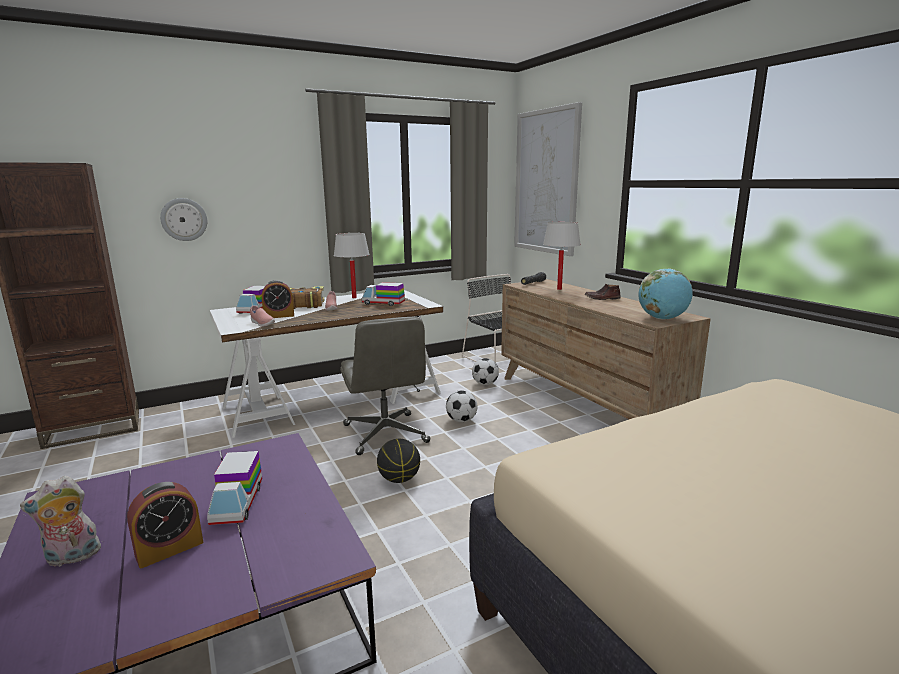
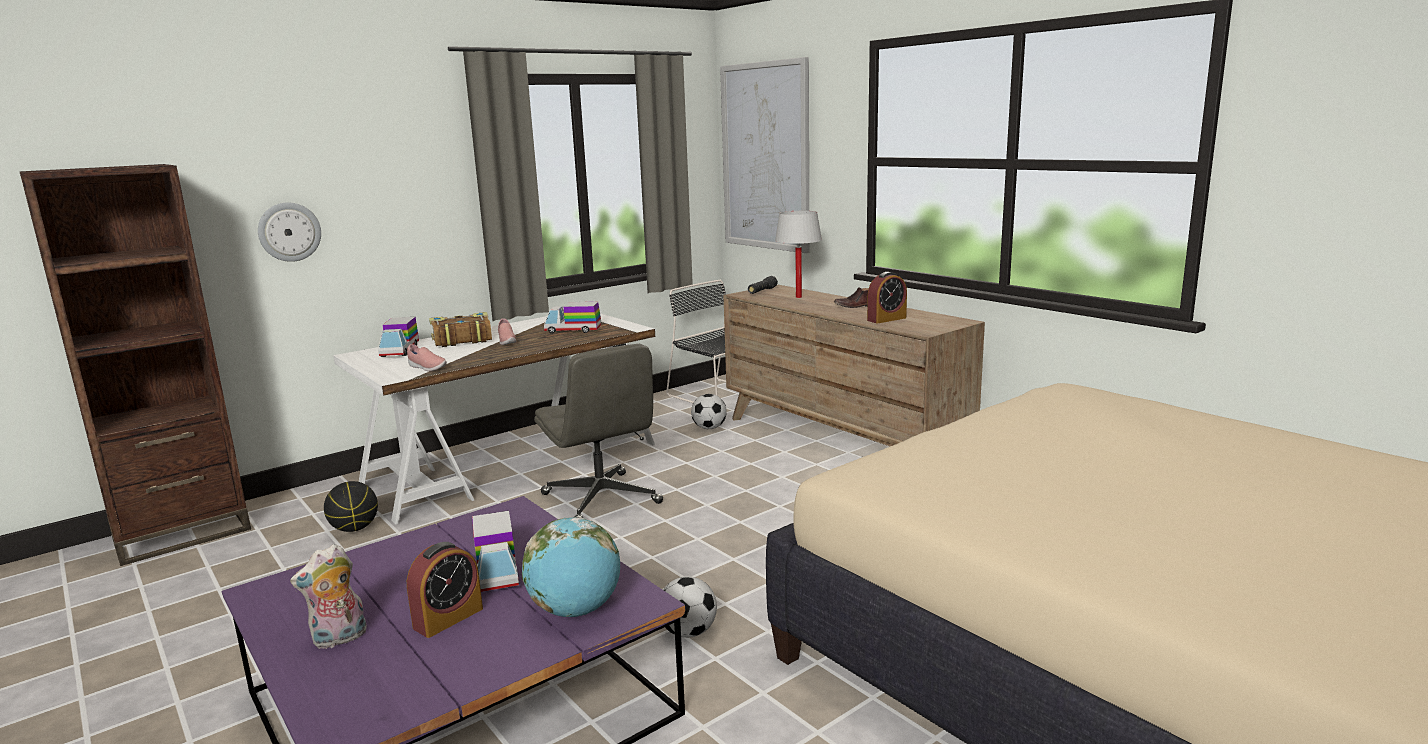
camera: 10 degrees left, 0 degrees up
(279, 316) = (441, 356): alarm clock -> alarm clock (886, 319)
(354, 297) = (527, 325): white table lamp -> none
(399, 479) = (640, 546): basketball -> basketball (355, 528)
(461, 420) = (693, 474): football -> football (688, 632)
(662, 319) = (931, 326): globe -> globe (576, 610)

